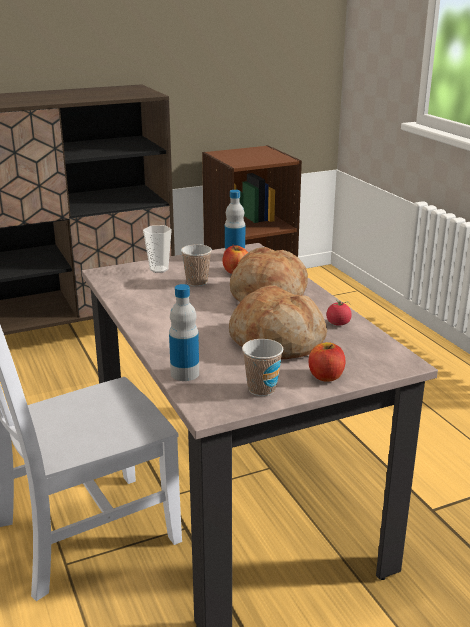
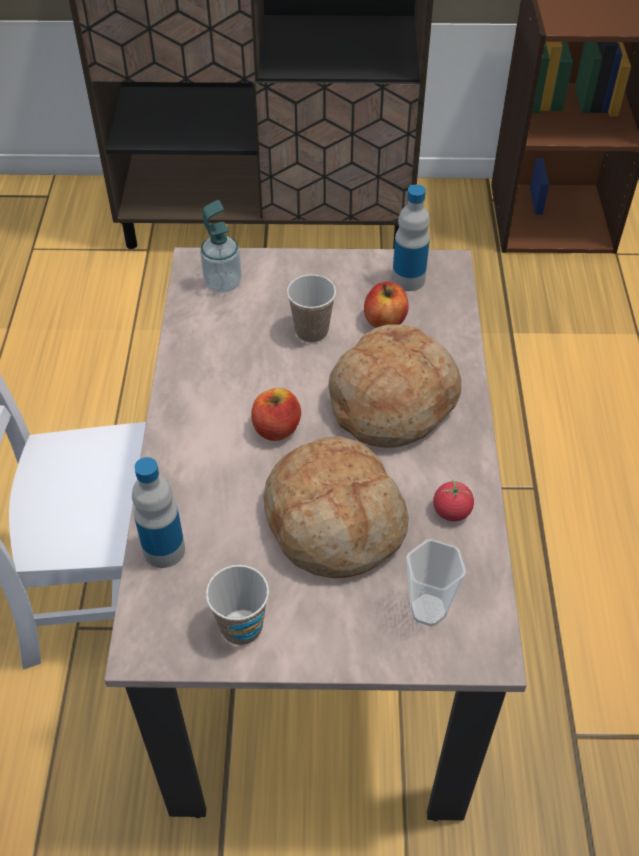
camera: 25 degrees right, 25 degrees up
(126, 276) = (223, 283): none -> soap dispenser
(159, 269) = (278, 280): cup -> cup (428, 610)
(326, 376) = (348, 634): apple -> apple (276, 428)

